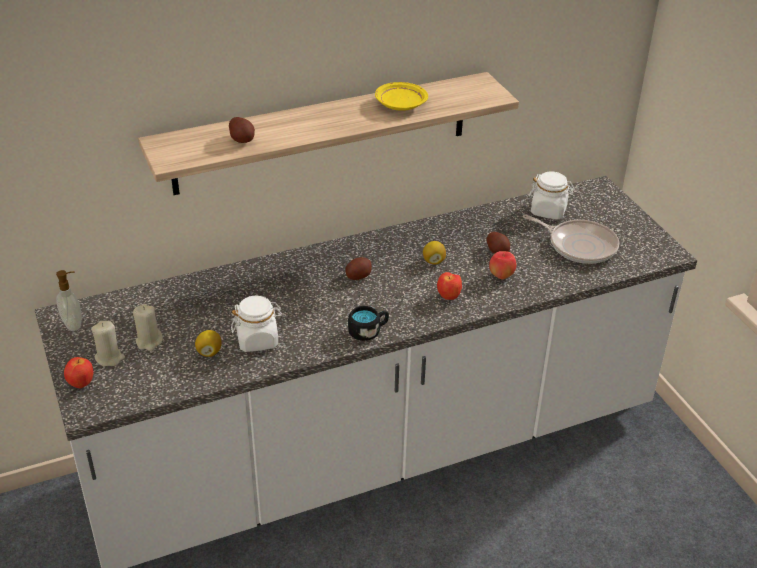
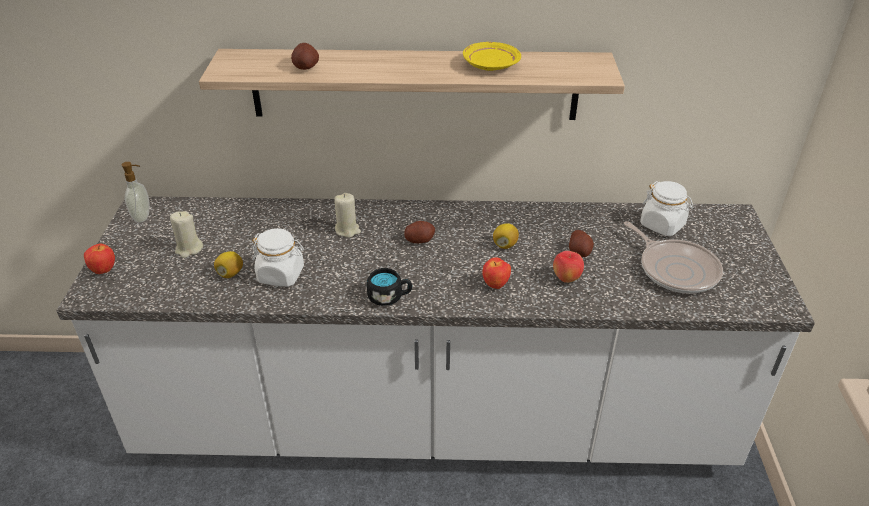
camera: 25 degrees right, 0 degrees up
(109, 358) = (145, 254): beige candle -> beige candle (347, 230)

